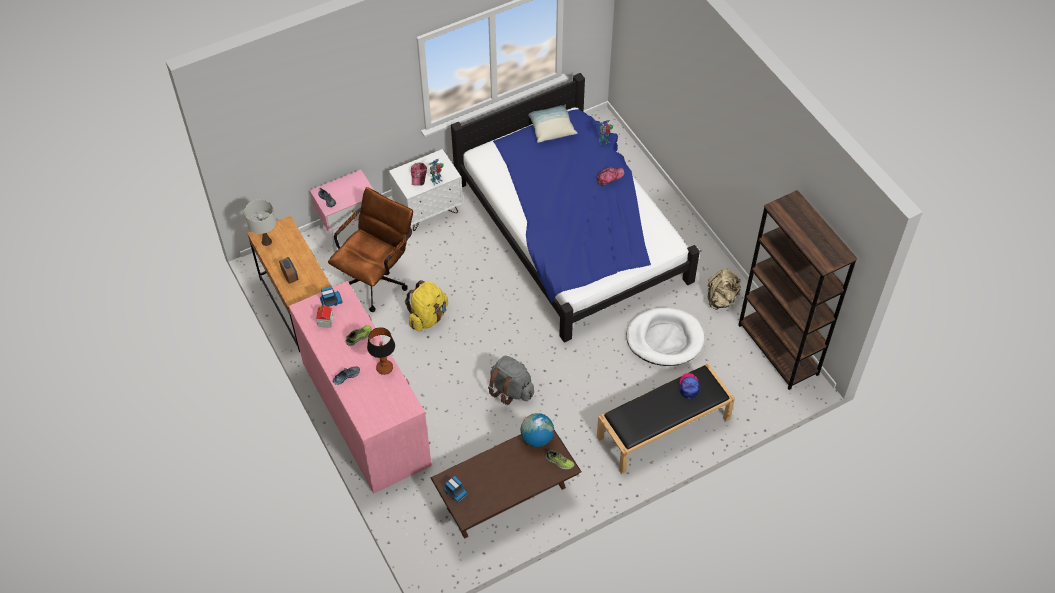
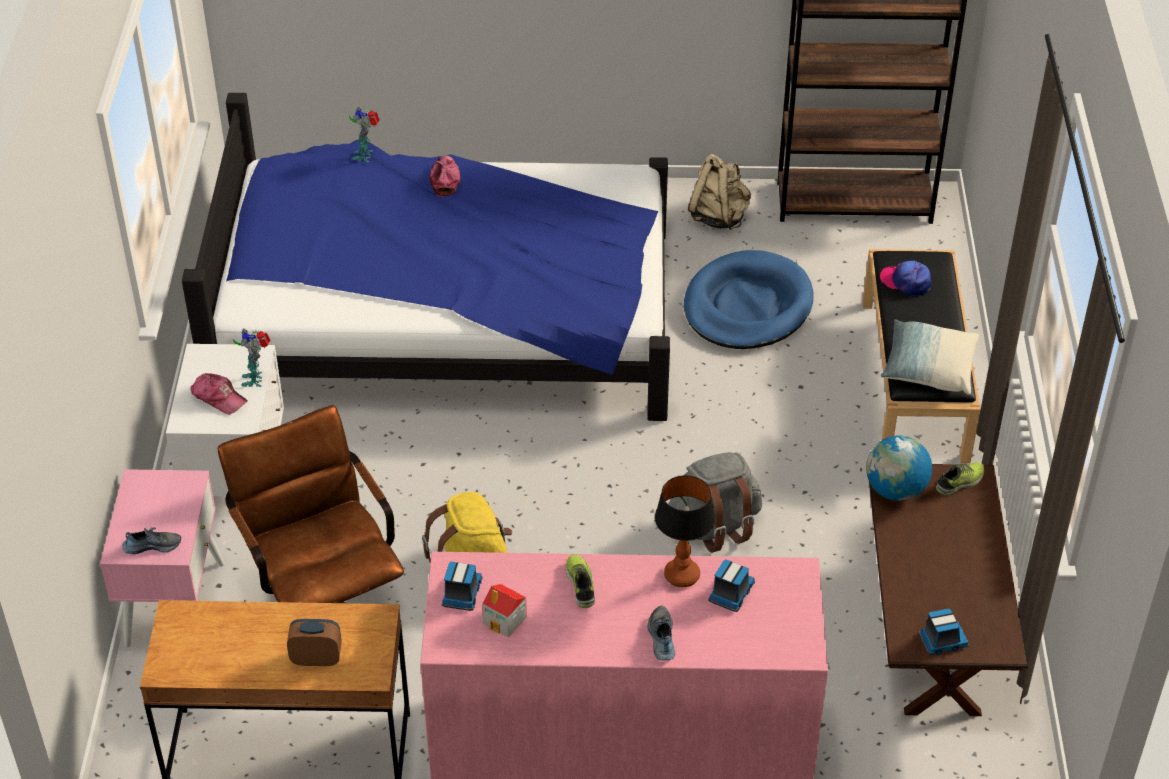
camera: 60 degrees left, 10 degrees down
(266, 242) = (193, 663): white table lamp -> none
(384, 389) = (731, 594): none -> toy truck
(551, 128) = (274, 201): pillow -> pillow (928, 368)
(665, 339) = (747, 306): white dog bed -> blue dog bed

